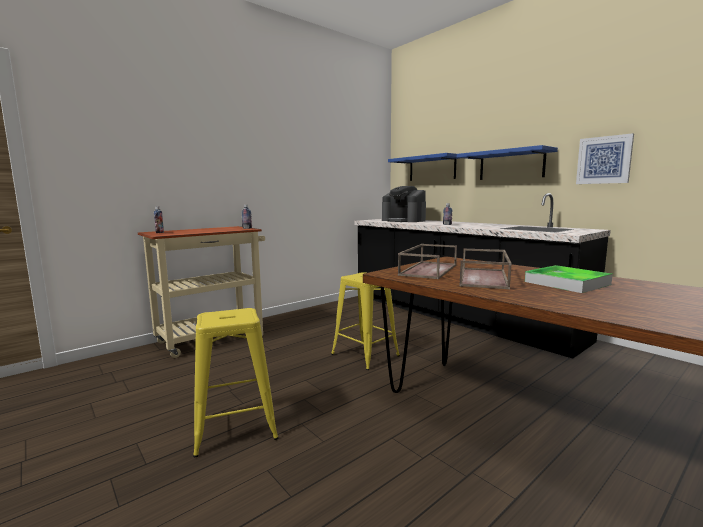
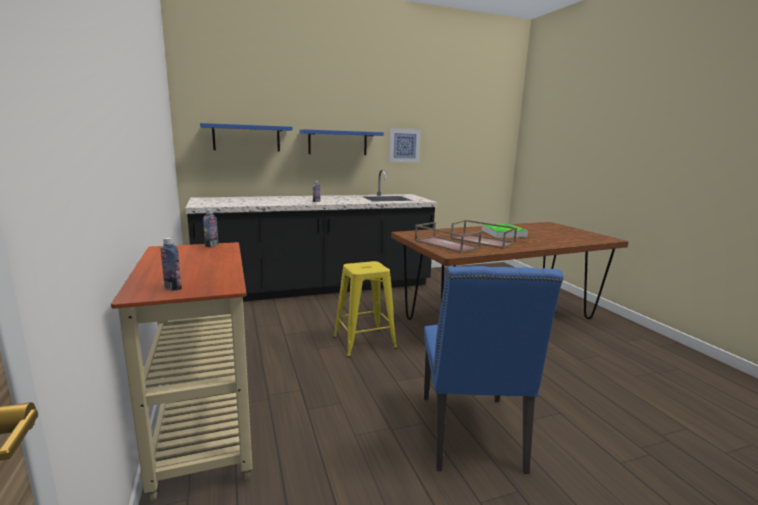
camera: 70 degrees left, 5 degrees up
(235, 428) = (469, 430): yellow stool -> blue chair
(404, 220) = (241, 200): coffee machine -> none

